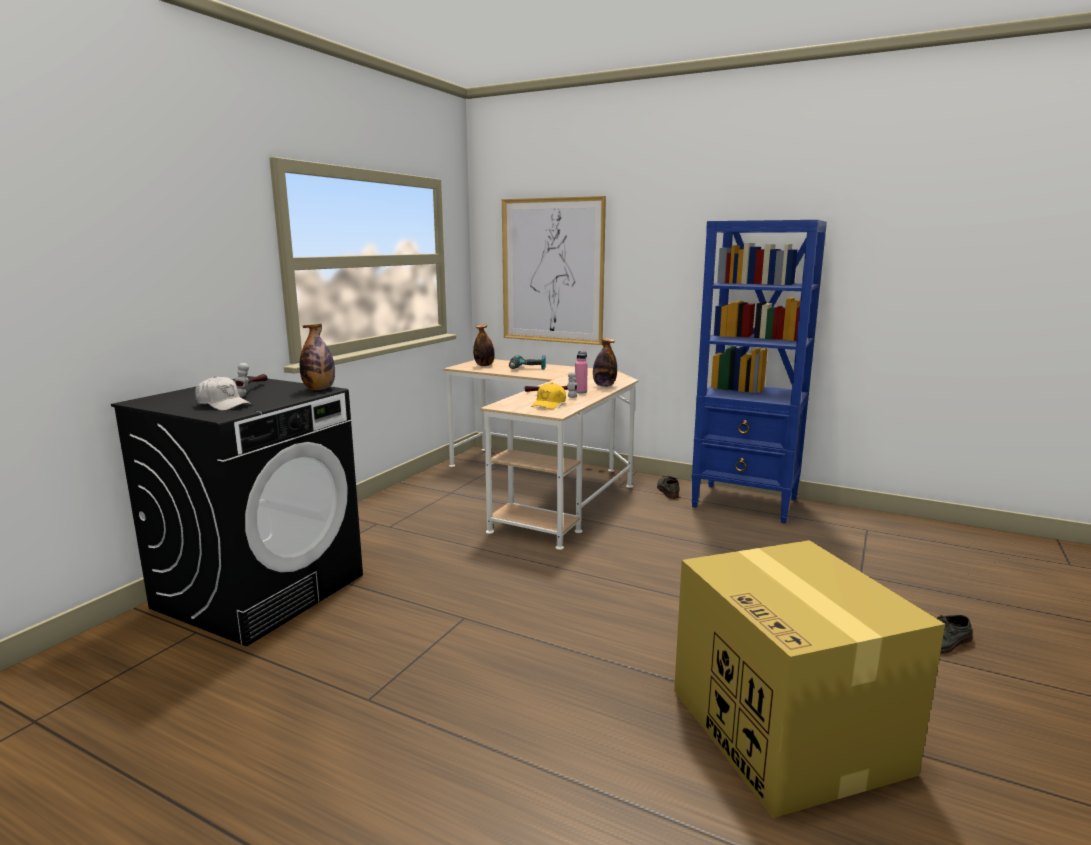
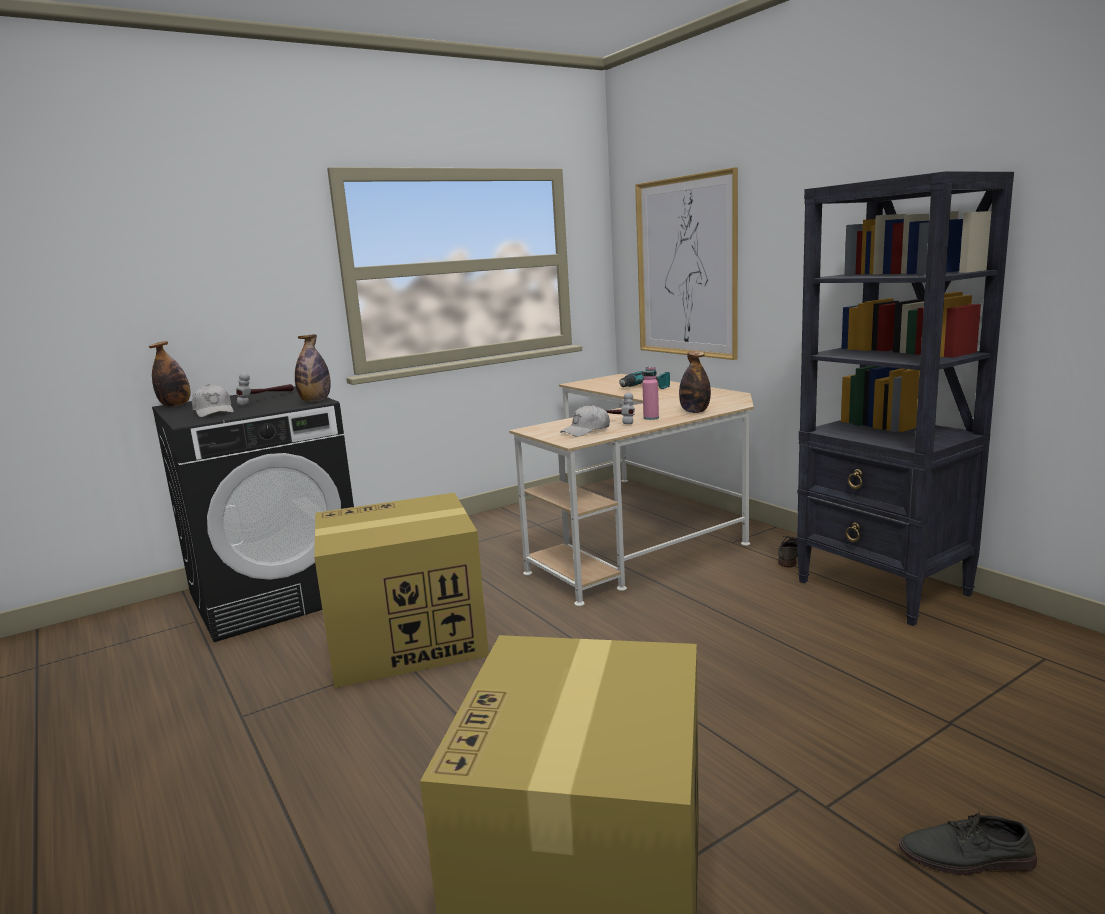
camera: 30 degrees right, 0 degrees up
(447, 603) = (404, 641): none -> cardboard box
(484, 365) = (606, 382): bottle -> bottle (175, 405)
(549, 404) = (586, 431): yellow cap -> white cap
(746, 503) = (883, 588): blue bookcase -> black bookcase

